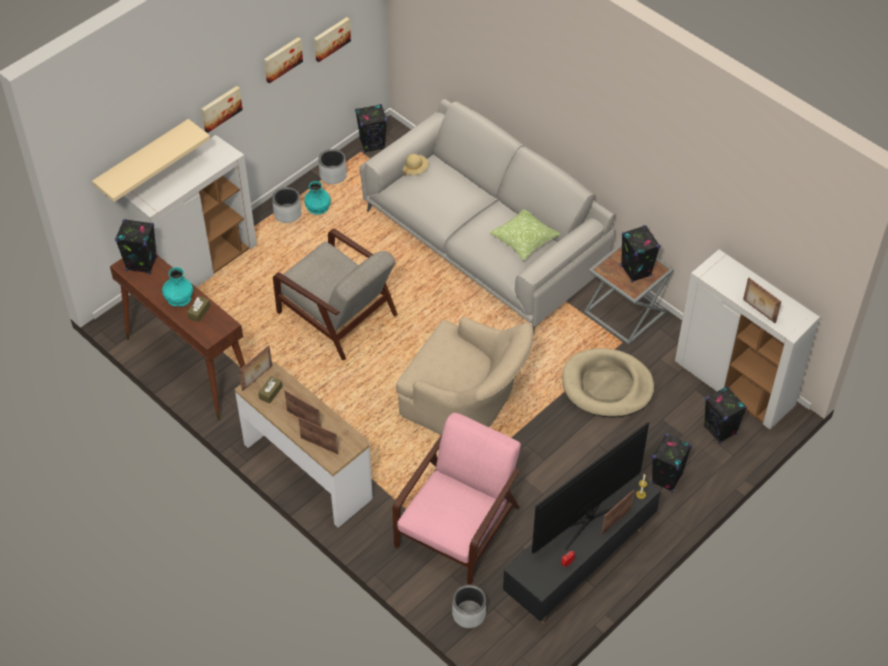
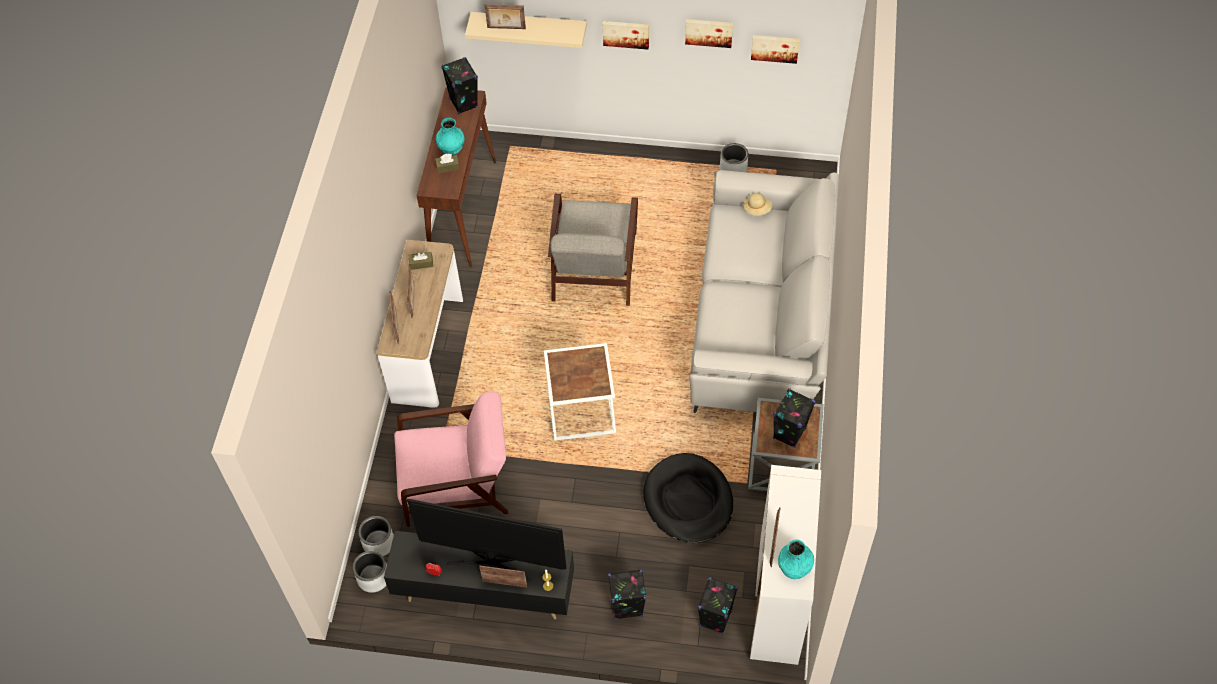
camera: 55 degrees right, 5 degrees up
(201, 266) = (562, 152): white cabinet -> none
(257, 378) = (428, 246): picture frame -> picture frame (506, 28)
(287, 213) = (665, 168): grey planter -> grey planter (373, 578)
(318, 207) = (690, 182): turquoise vase -> turquoise vase (794, 565)
(372, 144) = (792, 172): black speaker -> none
(466, 404) = (580, 411): beige armchair -> white side table
(524, 239) = (753, 332): pillow -> none
(607, 386) = (688, 500): beige dog bed -> black dog bed

